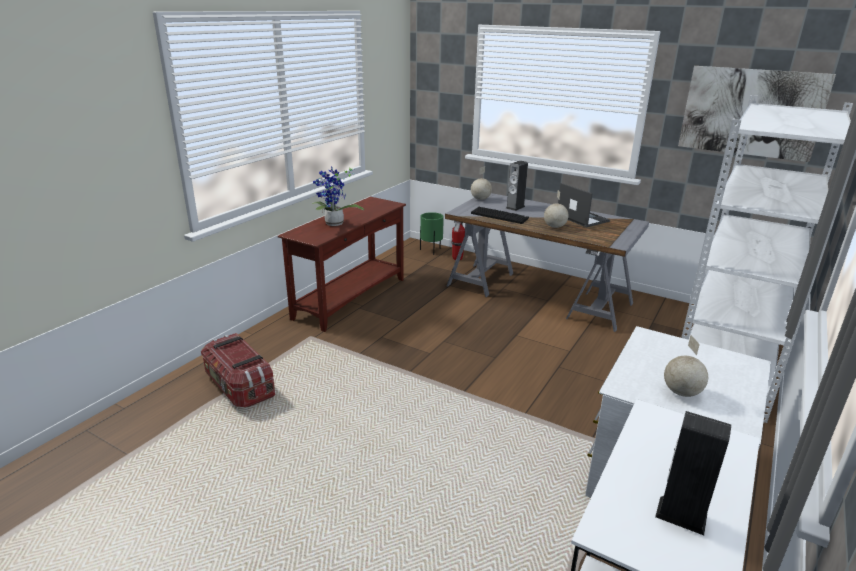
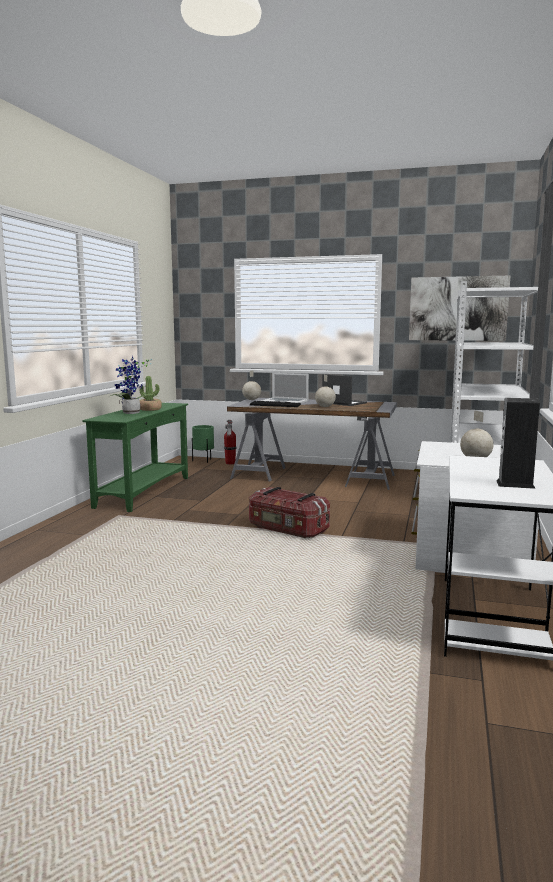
camera: 15 degrees left, 15 degrees down
(239, 386) = (65, 549): storage box -> storage box (287, 529)
(350, 298) = (143, 492): brown console table -> green console table
(358, 216) = (150, 409): none -> potted plant
(515, 207) = (284, 401): speaker -> laptop

